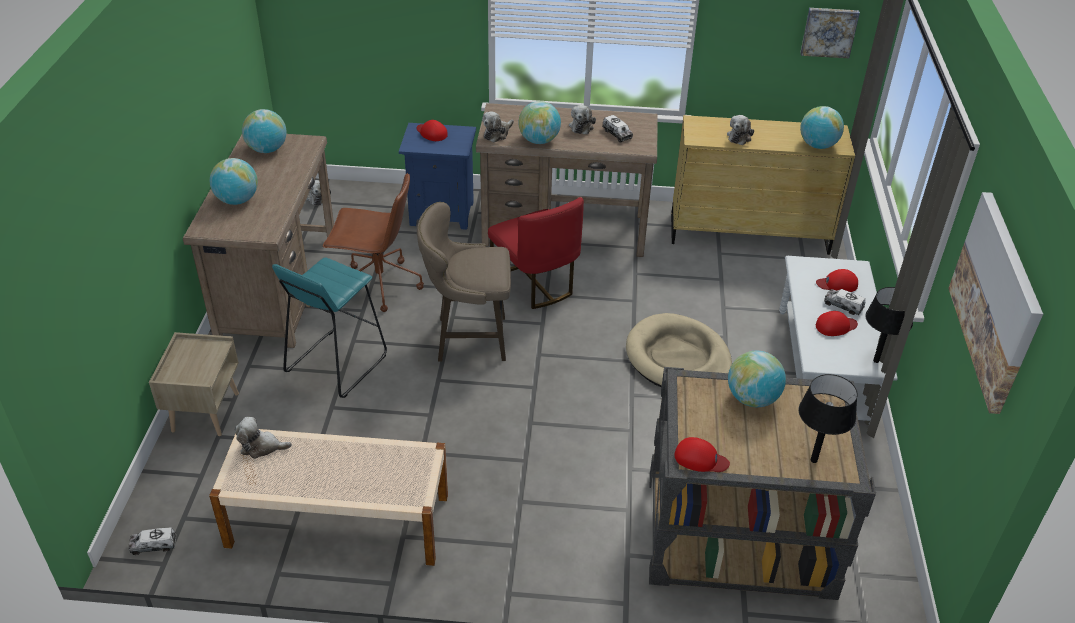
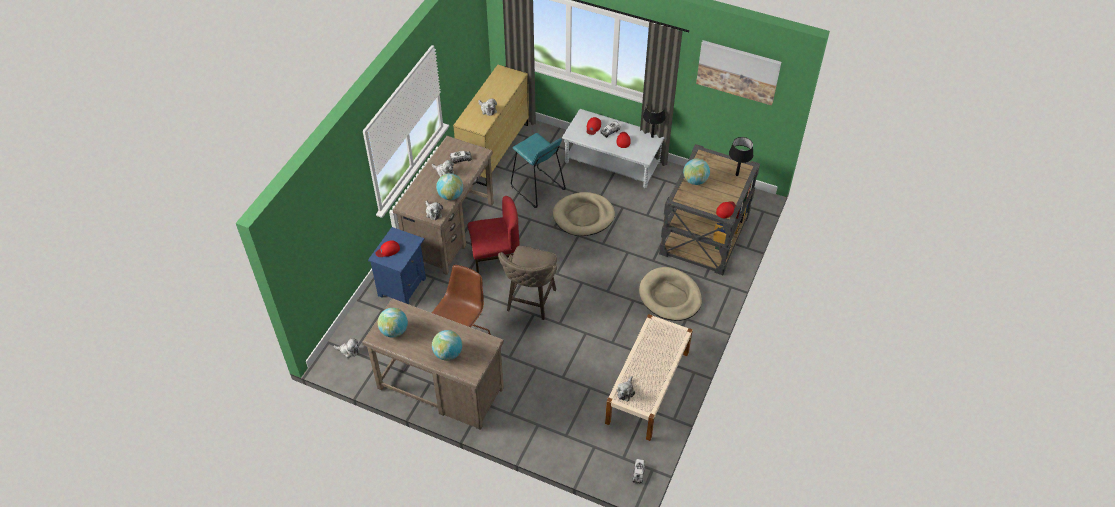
camera: 70 degrees left, 10 degrees up
(205, 412) = (543, 440): beige nightstand -> none
(335, 364) = (526, 369): turquoise stool -> turquoise stool (537, 188)
(557, 510) = (670, 296): none -> beige dog bed
(818, 145) = (511, 83): globe -> none
(829, 31) = (474, 31): picture -> none

